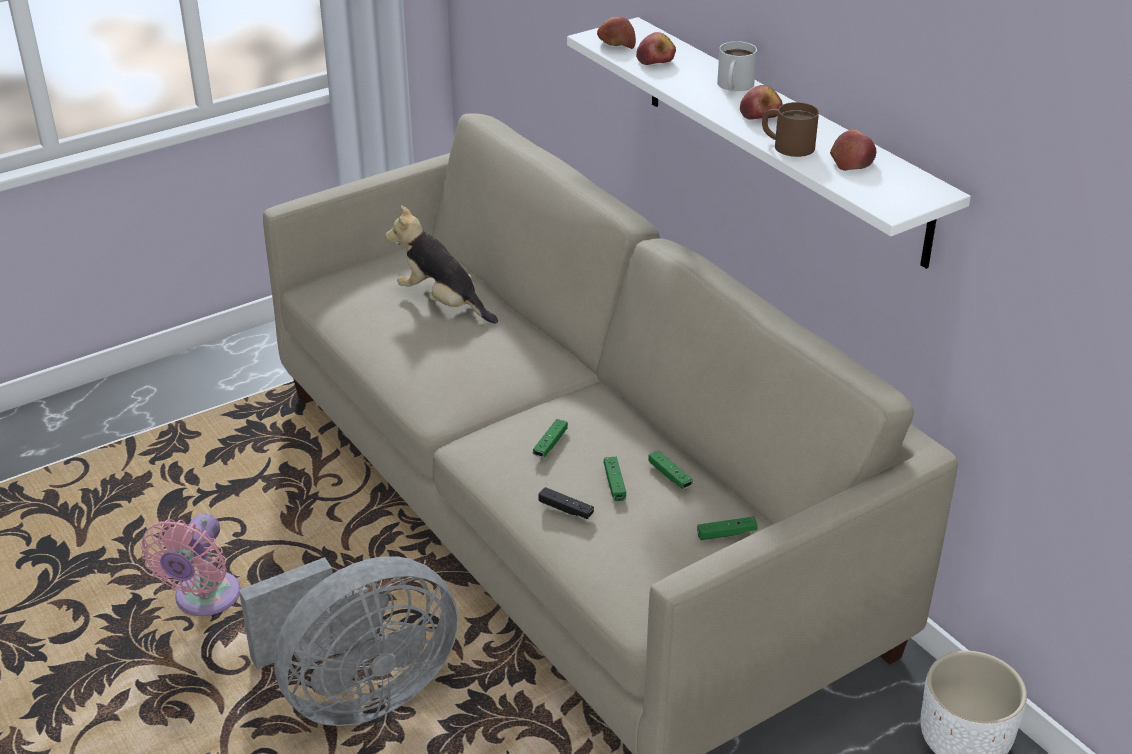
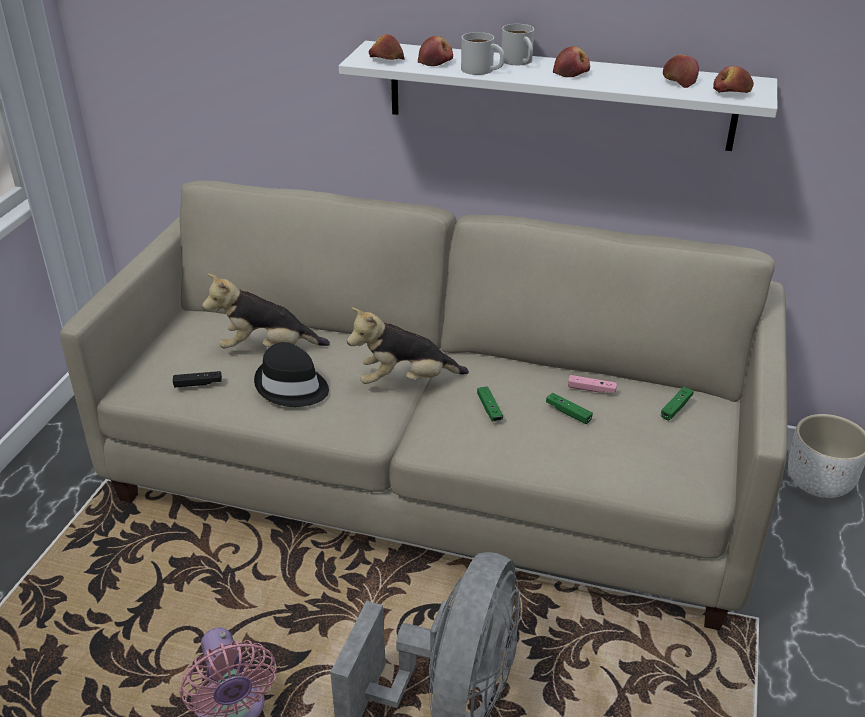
camera: 40 degrees left, 0 degrees up
(417, 344) = (291, 387): none -> black hat
(519, 386) = (405, 381): none -> plush toy
(566, 509) = (563, 448): black game controller -> black game controller (198, 384)
(669, 475) = (591, 389): green game controller -> pink game controller
(681, 84) = (483, 70): none -> white mug
(787, 145) = (624, 84): brown mug -> none
(877, 193) = (731, 93): none -> apple

